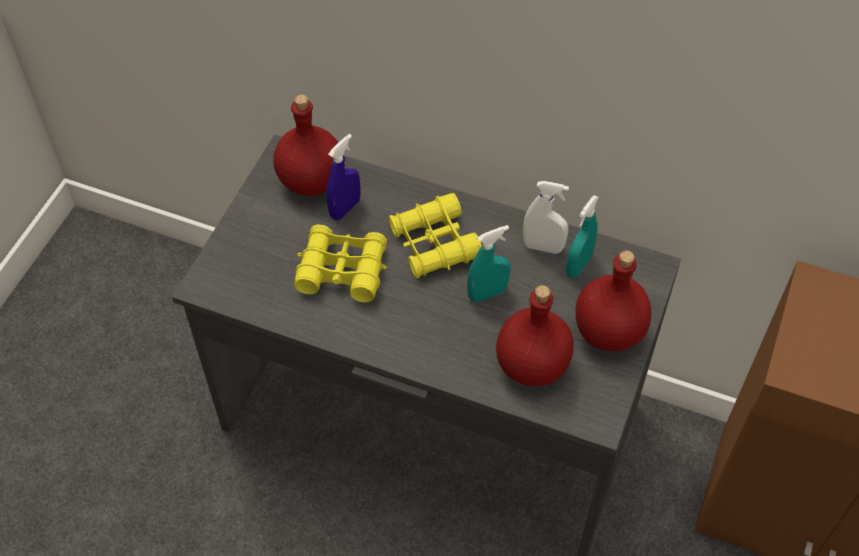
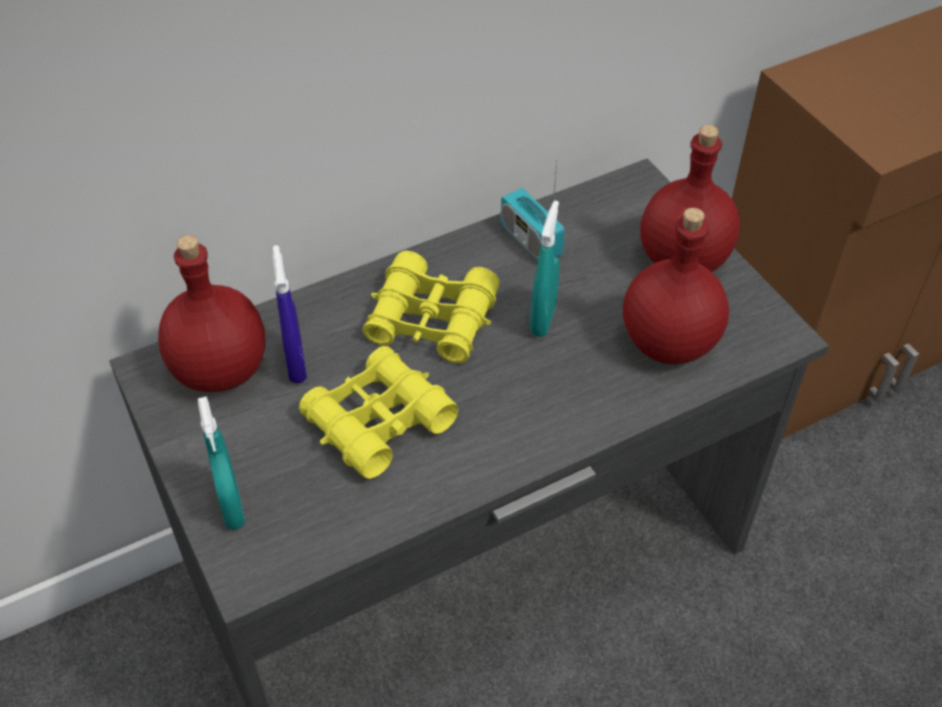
camera: 50 degrees left, 5 degrees down
(543, 247) = (530, 240): white spray bottle -> radio
(578, 265) = (581, 230): turquoise spray bottle -> turquoise spray bottle (232, 506)

